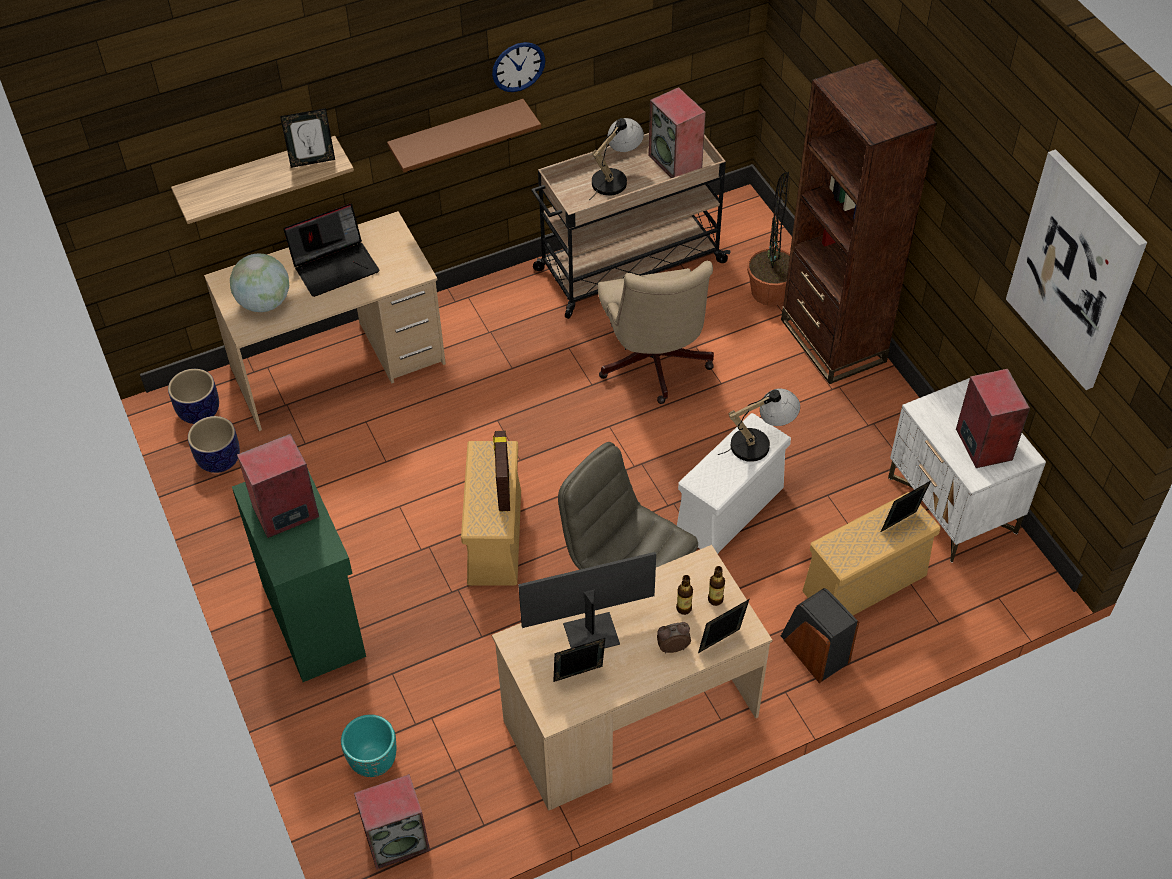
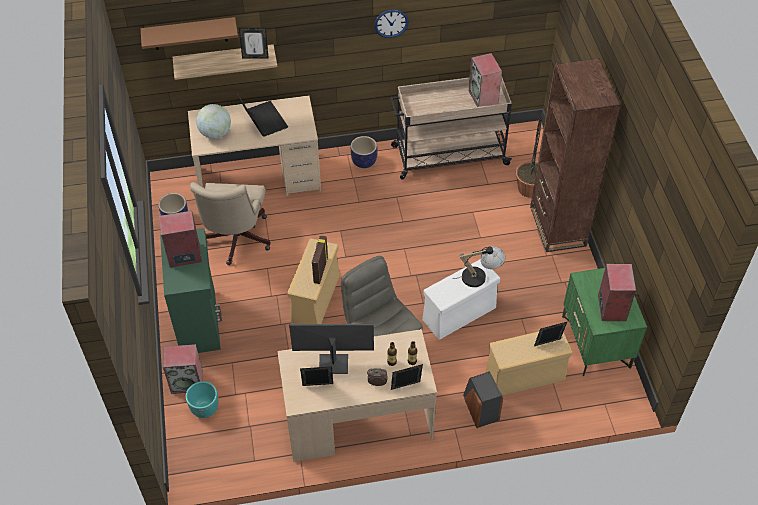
camera: 15 degrees right, 0 degrees up
(198, 411) = (173, 189): planter -> planter (363, 161)
(336, 266) = (262, 120): laptop -> laptop turned 105 degrees counterclockwise
(398, 840) = (204, 456): speaker -> speaker (187, 381)
(457, 137) = (349, 58): brown shelf -> brown shelf (190, 33)
(615, 177) = (443, 100): table lamp -> none
(654, 366) = (443, 219): beige office chair -> beige office chair (235, 241)
(952, 506) = (596, 342): white nightstand -> green nightstand
(1075, 271) = (670, 212): picture -> none

